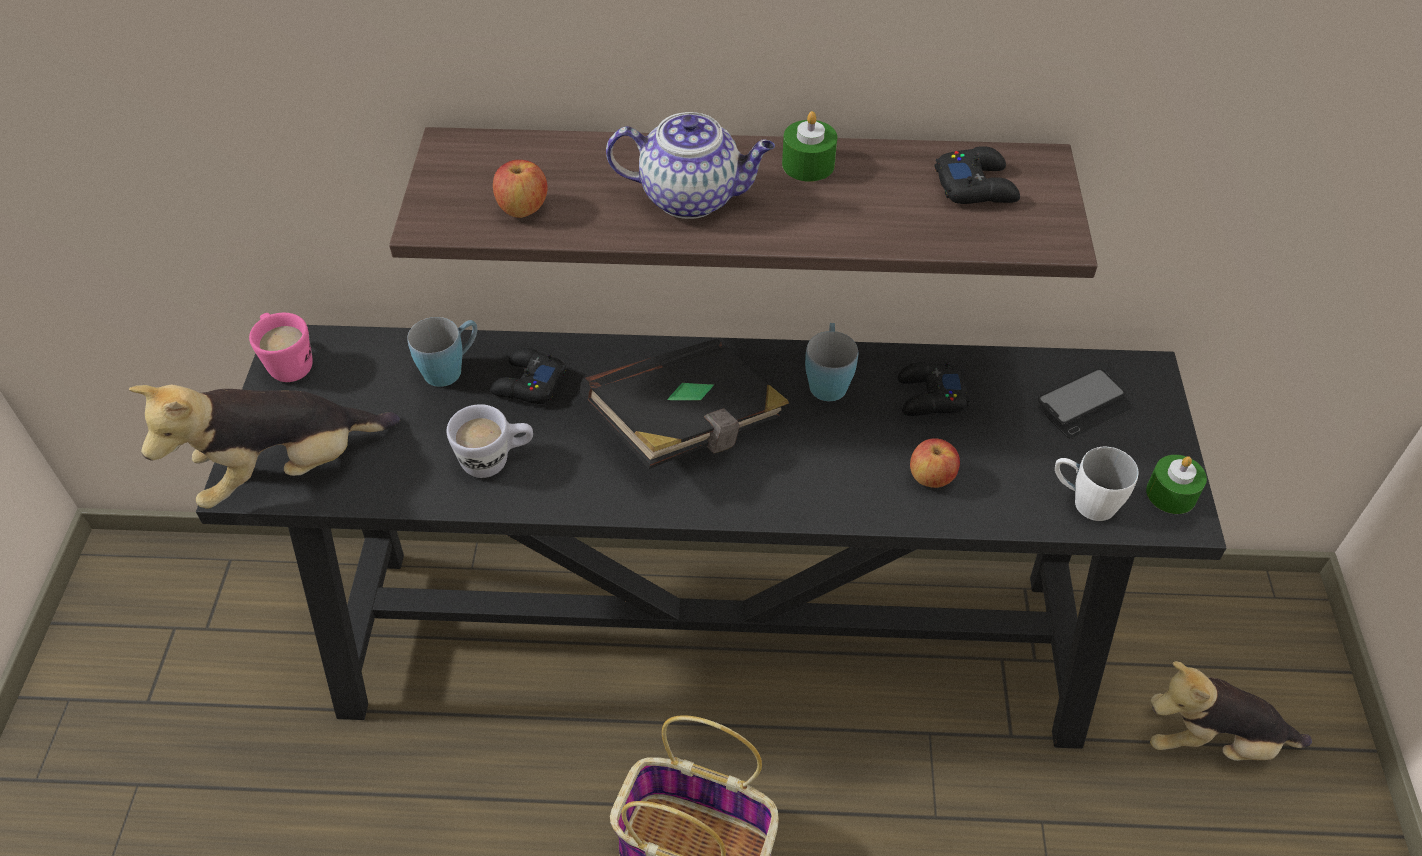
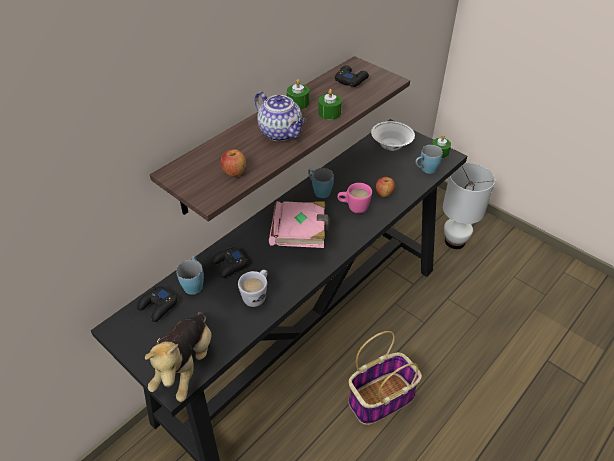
camera: 50 degrees left, 5 degrees down
(287, 362) = (124, 334): pink mug -> pink mug (353, 207)
(688, 426) = (300, 235): black book -> pink book
(692, 197) = (281, 133): teapot -> teapot turned 90 degrees clockwise
(828, 219) = (329, 113): none -> green candle
(930, 396) = (352, 174): black game controller -> black game controller (158, 306)
(1084, 405) = (391, 147): phone -> white bowl
(1084, 501) = (425, 170): white mug -> blue mug
(1211, 740) = (455, 241): plush toy -> white table lamp

